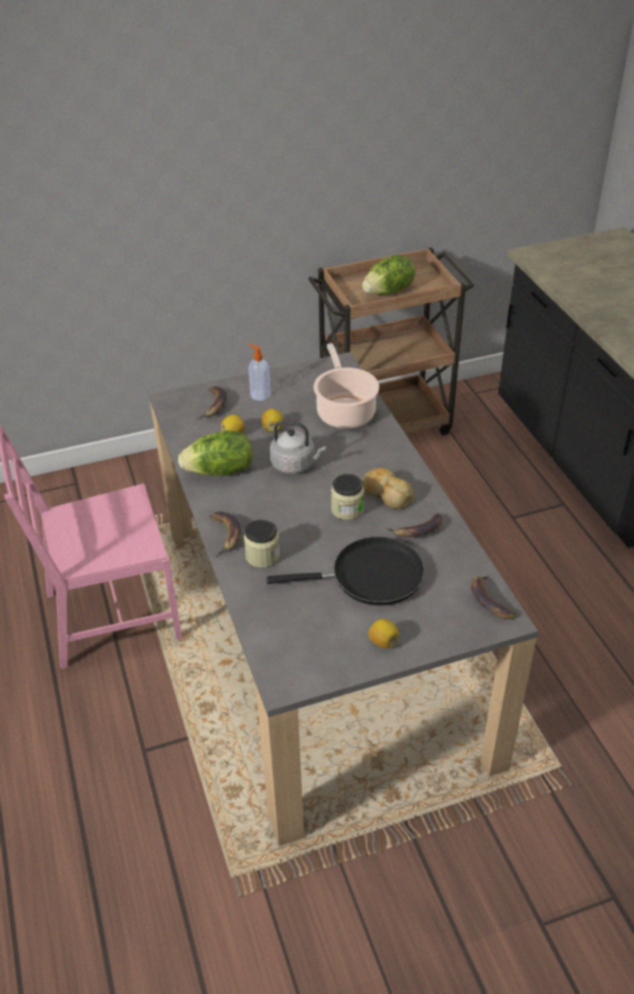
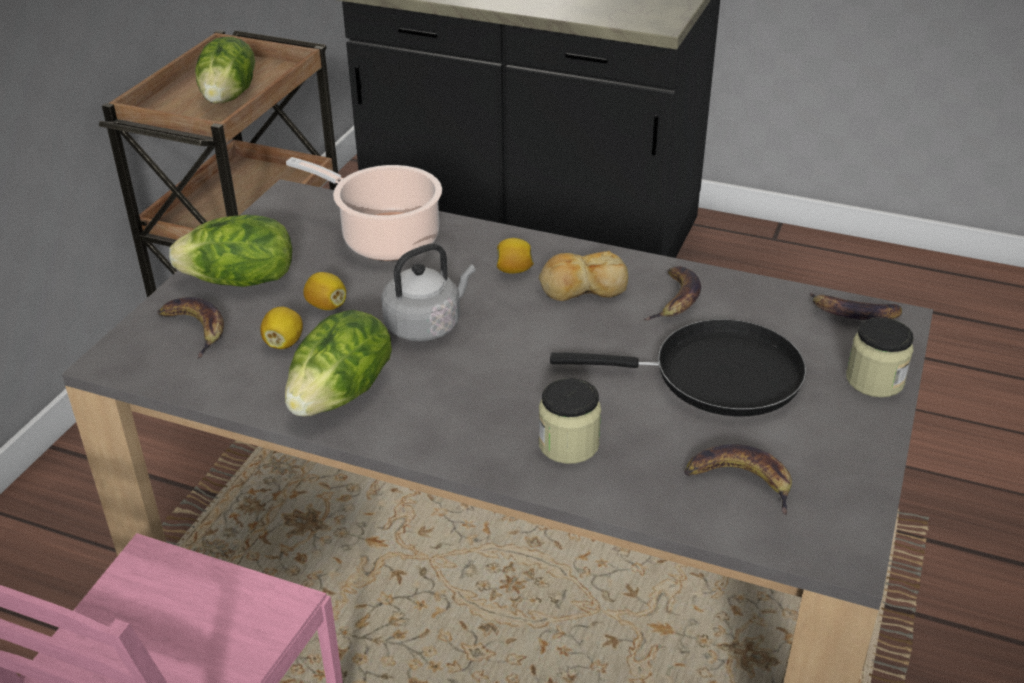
camera: 50 degrees left, 5 degrees down
(225, 535) = (482, 456): banana -> banana (741, 481)
(260, 394) = (241, 281): soap dispenser -> lettuce
(347, 509) = (570, 330): jar -> jar (874, 380)
(370, 576) = (716, 376): black frying pan -> black frying pan turned 60 degrees clockwise
(383, 641) = (844, 426): lemon -> lemon (513, 270)

